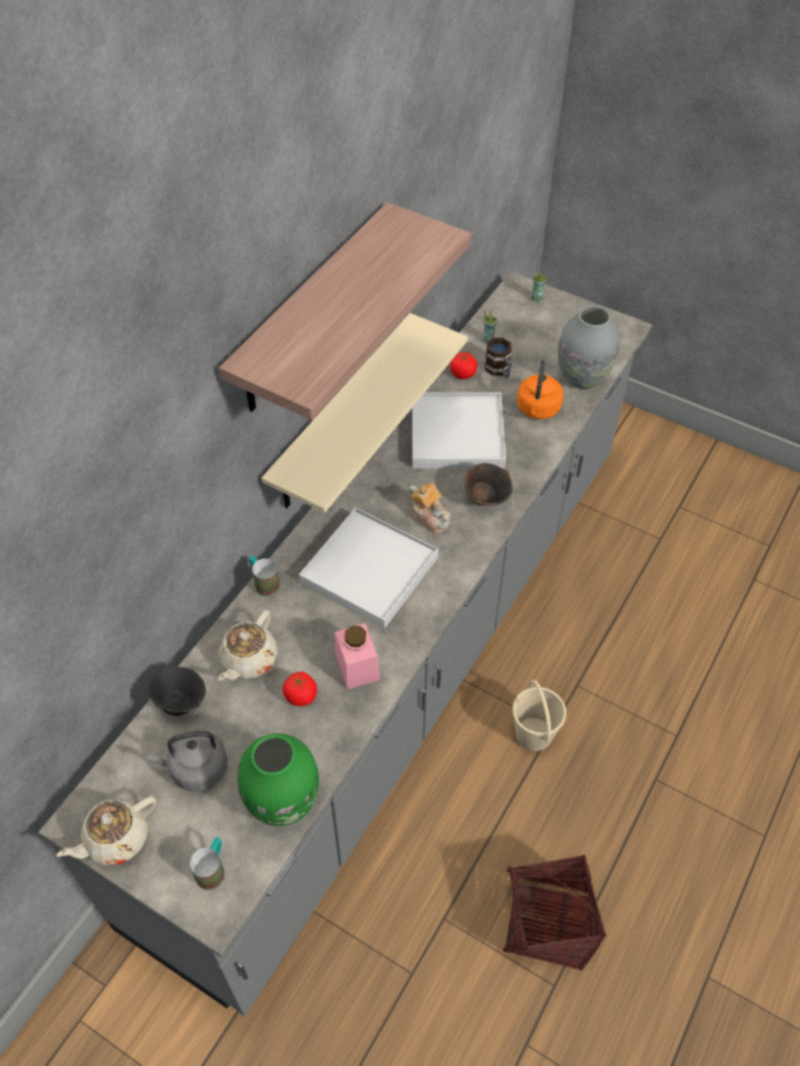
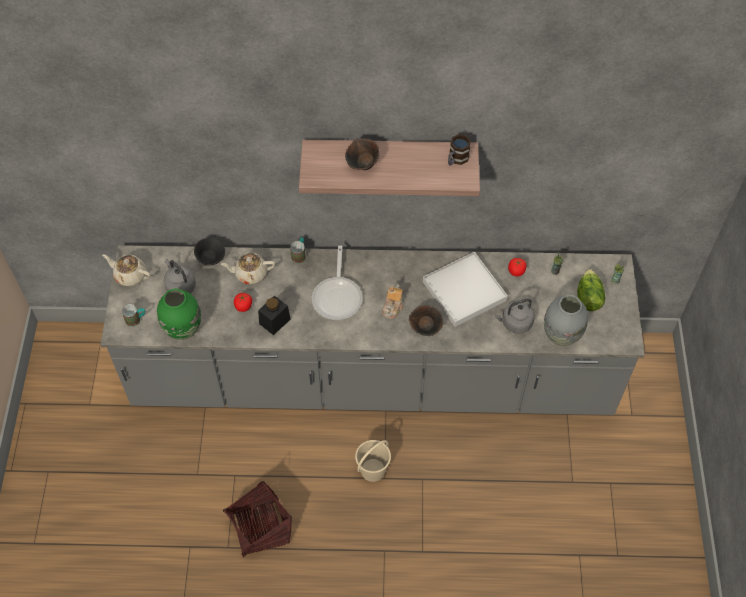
camera: 60 degrees right, 5 degrees up
(329, 322) = (363, 164): none -> brown bowl
(341, 415) = (410, 223): beige shelf -> none
(357, 666) = (275, 321): pink jar -> black jar
(369, 570) = (338, 296): white tray -> frying pan
(499, 371) = (533, 289): mug -> mug (456, 159)
(537, 409) = (515, 323): orange kettle -> grey kettle
(545, 331) = (588, 297): none -> lettuce

